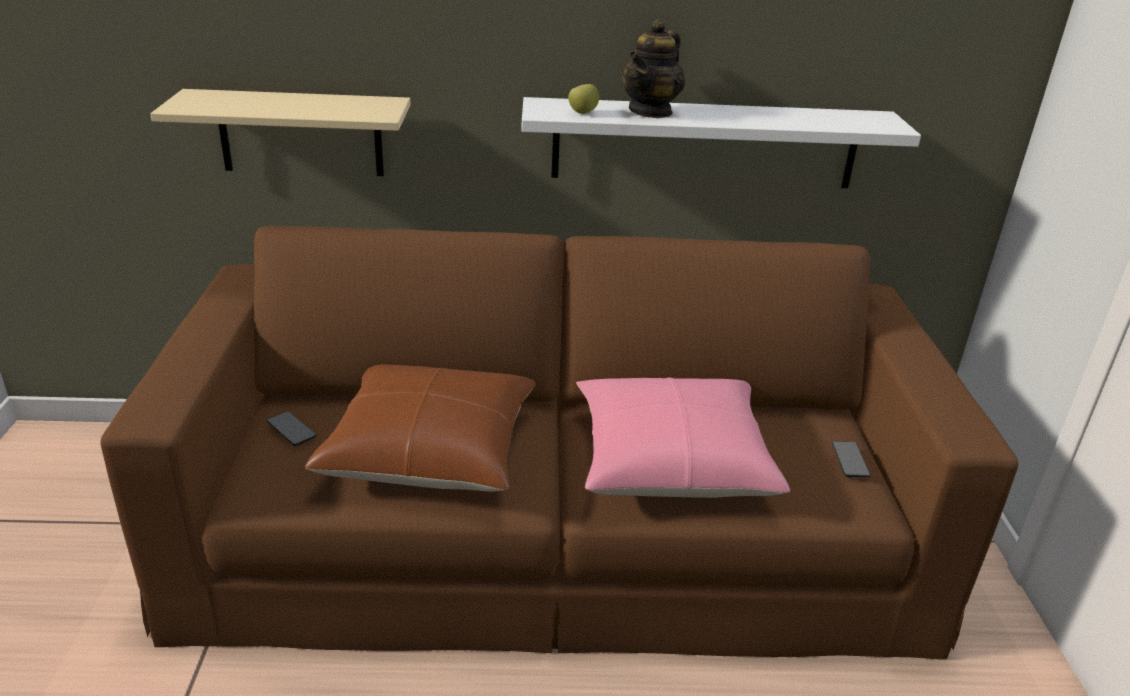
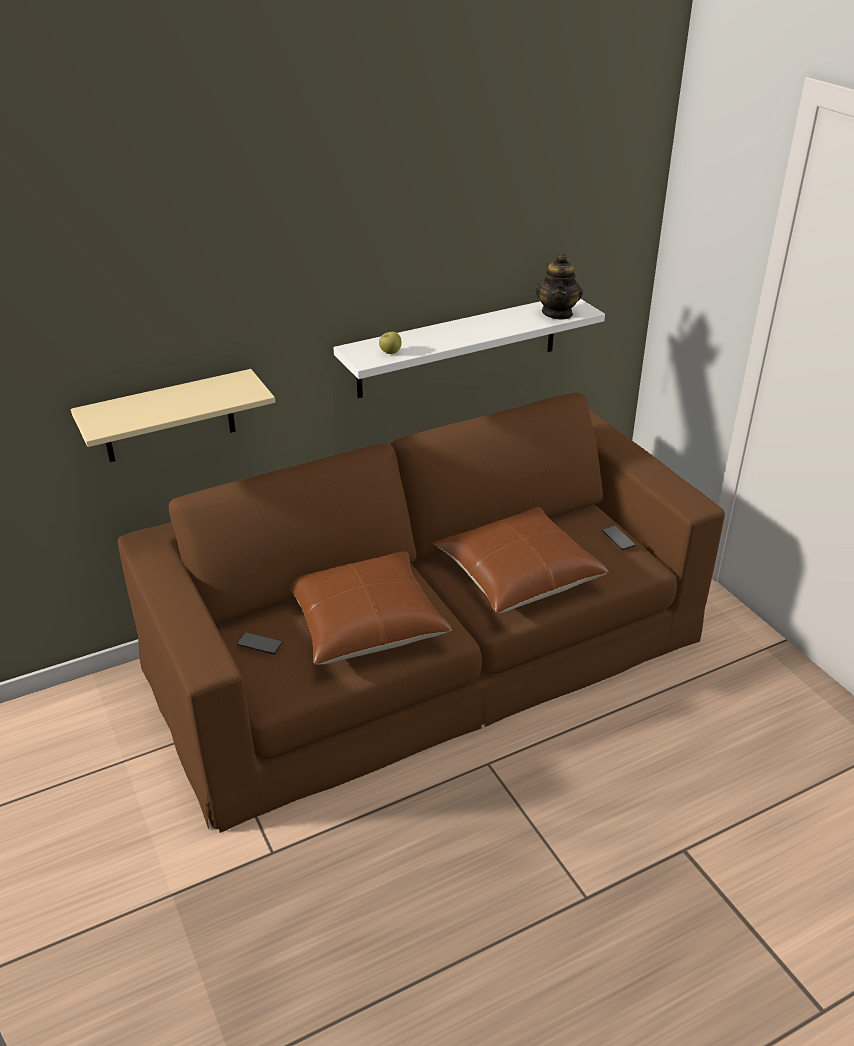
camera: 25 degrees left, 5 degrees up
(651, 111) = (431, 338): teapot -> teapot (557, 313)
(671, 459) = (518, 575): pink pillow -> brown pillow

